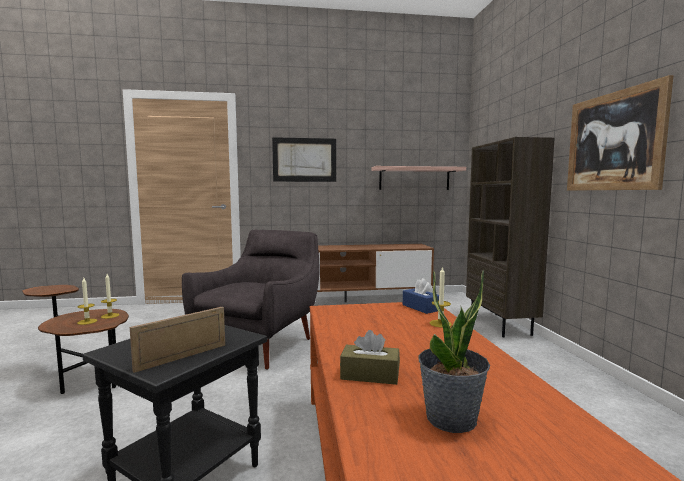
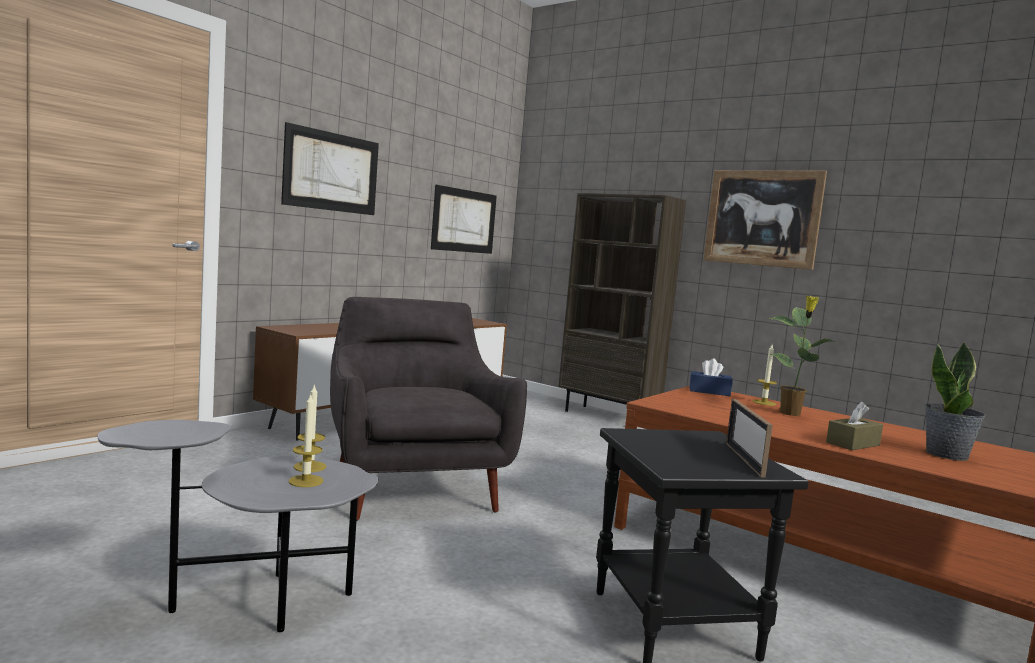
camera: 45 degrees left, 0 degrees up
(82, 378) = (253, 604): brown side table -> grey side table
(414, 178) = (464, 221): shelf -> picture
(427, 337) = (791, 413): none -> potted plant

